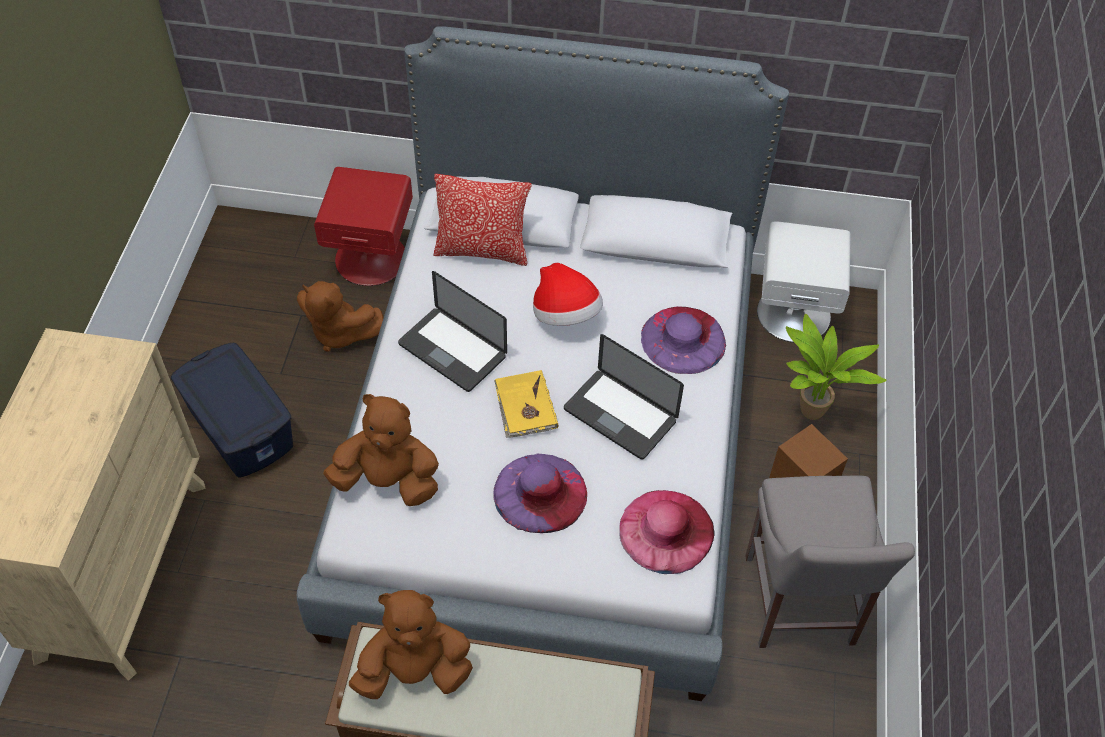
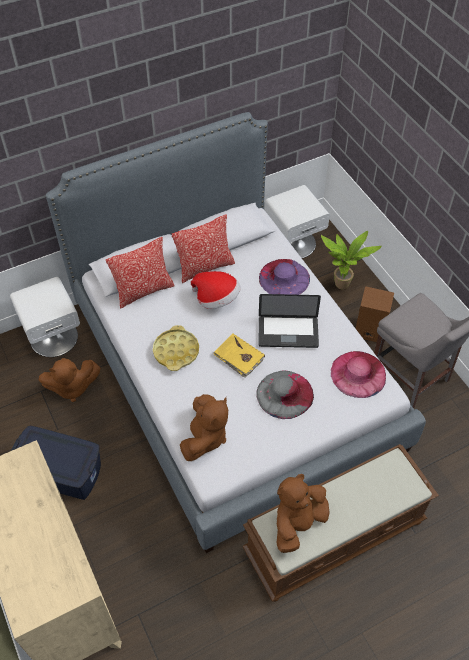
camera: 35 degrees left, 0 degrees up
(371, 257) = (54, 337): red nightstand -> white nightstand
(388, 481) = (205, 437): brown plush toy -> brown plush toy turned 135 degrees clockwise
(452, 350) = (176, 351): laptop -> yellow tray
(540, 493) = (284, 394): purple hat -> grey hat
(588, 264) = (205, 267): none -> pillow

